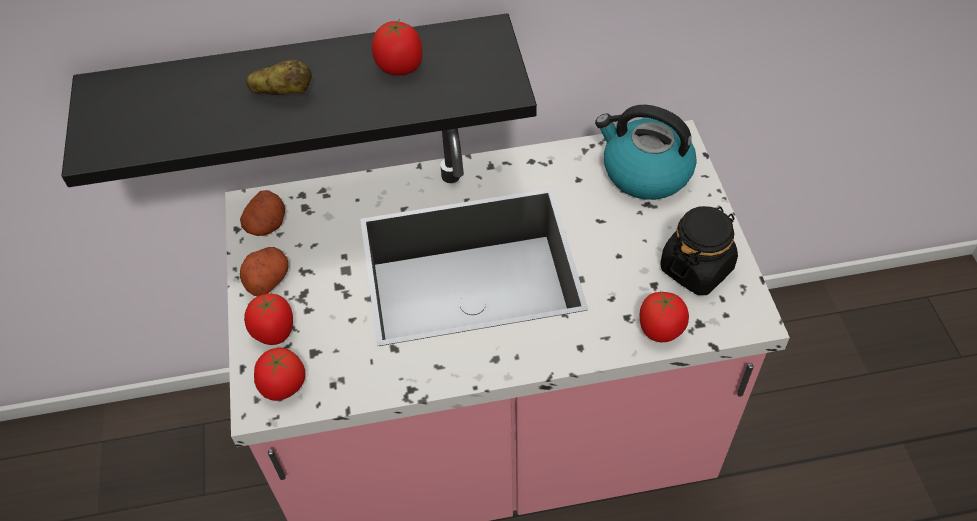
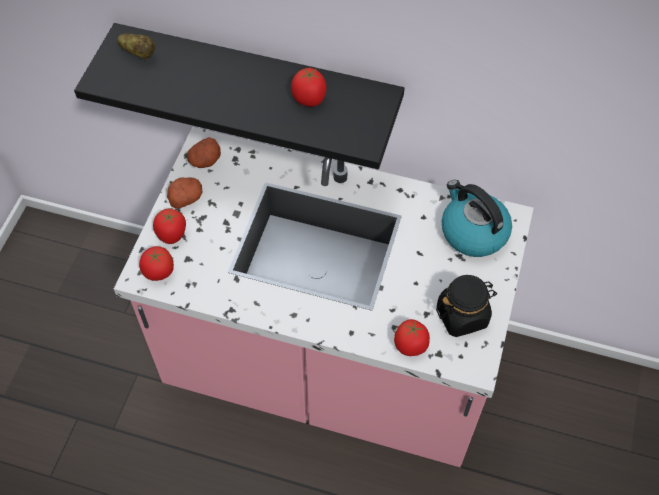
camera: 25 degrees right, 5 degrees up
(283, 93) = (228, 87): potato -> potato (139, 53)

